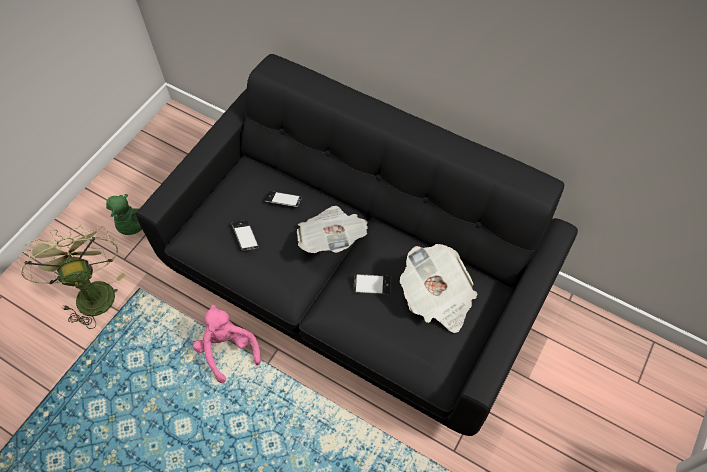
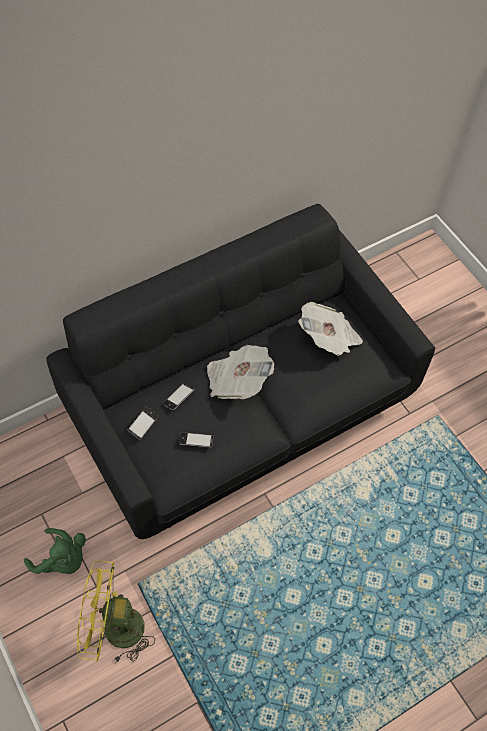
camera: 65 degrees left, 0 degrees up
(91, 292) = (114, 629): green fan -> yellow fan
(228, 349) = (243, 532): pink plush toy -> none
(372, 285) = (295, 374): phone -> phone (143, 424)

